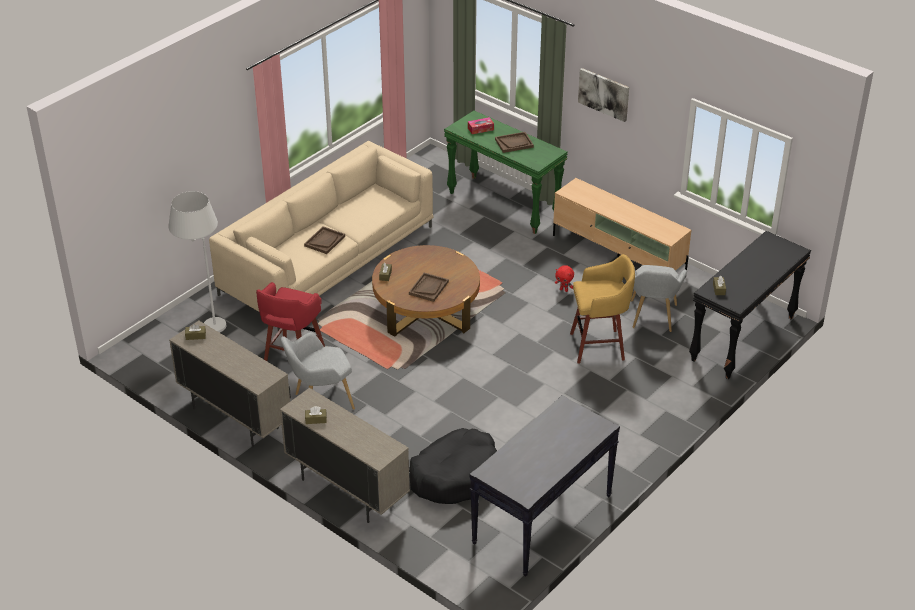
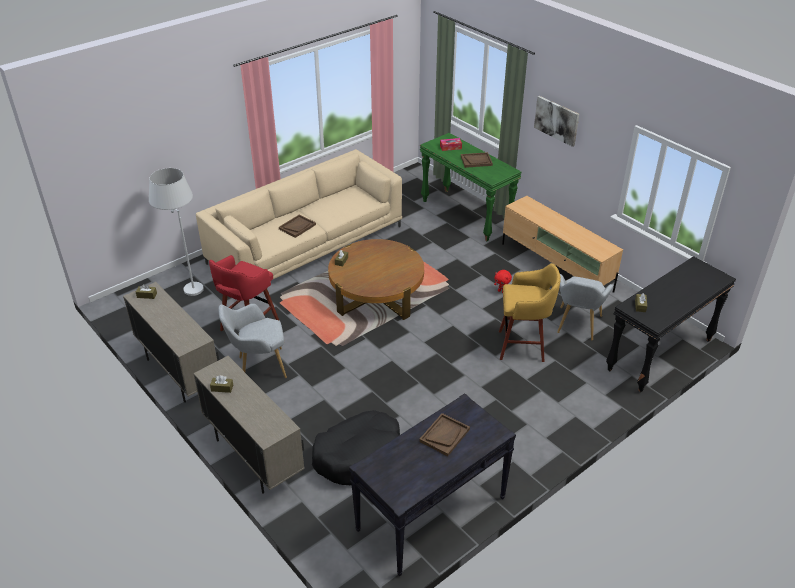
camera: 10 degrees right, 0 degrees up
(428, 288) = (375, 276): brown tray -> brown tray (444, 435)

